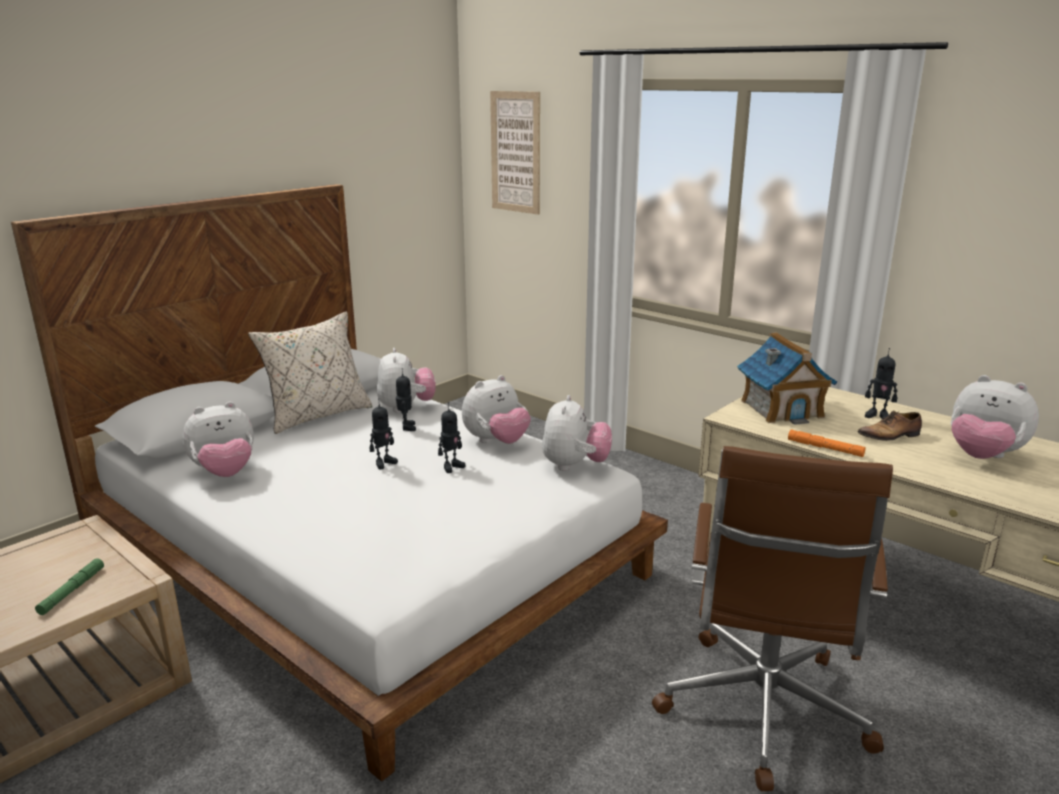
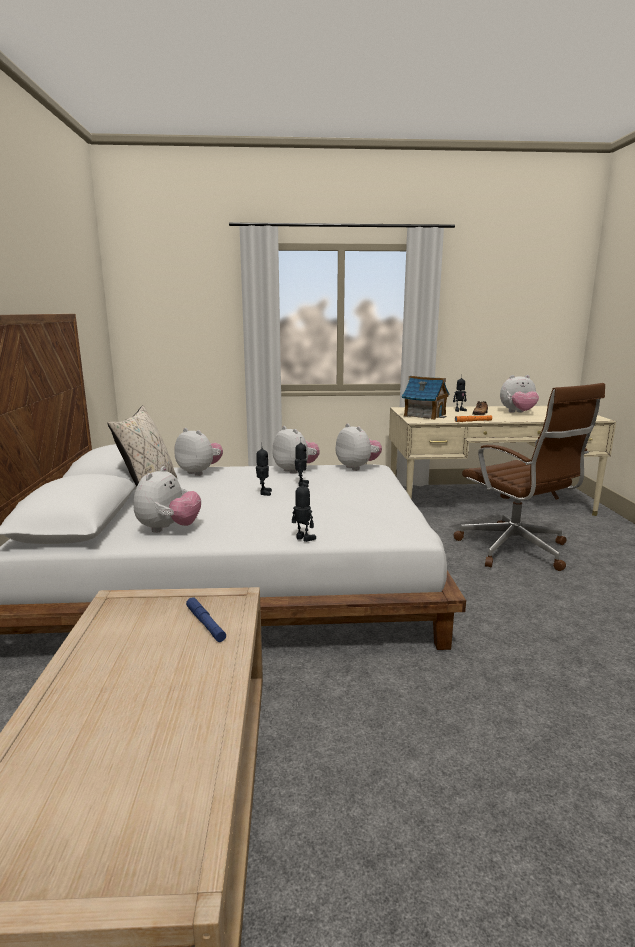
camera: 45 degrees left, 5 degrees down
(72, 591) = (205, 623): green flashlight -> blue flashlight
(406, 427) = (229, 478): toy robot -> toy robot (303, 539)
(496, 442) = (295, 470): plush toy -> plush toy turned 45 degrees counterclockwise
(515, 152) = (164, 296): picture -> none

